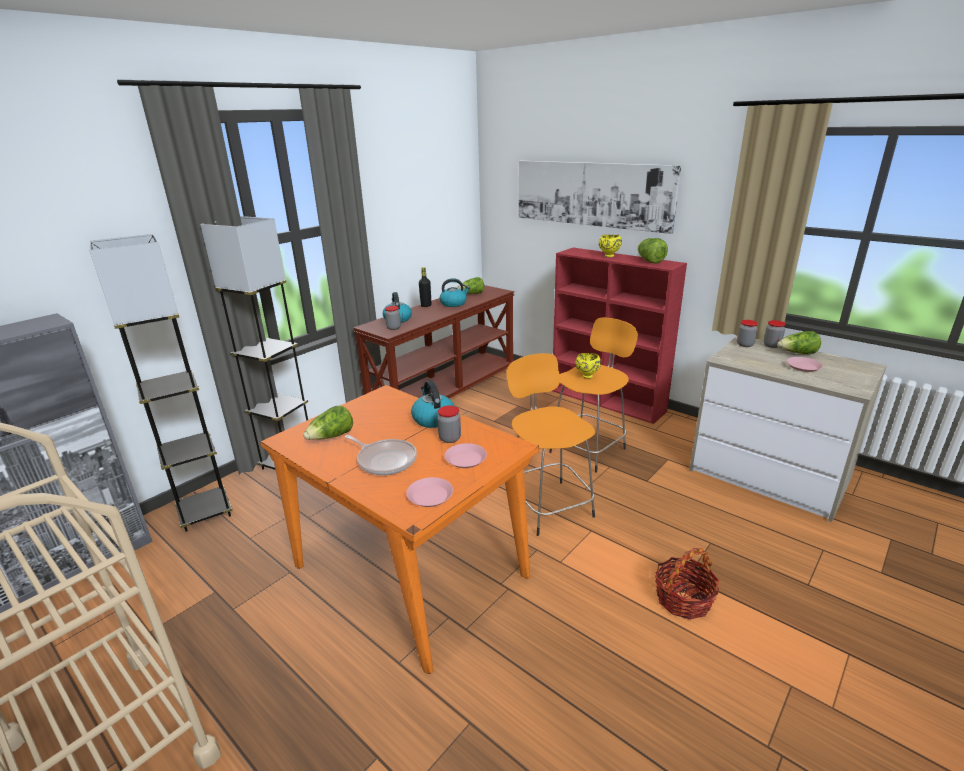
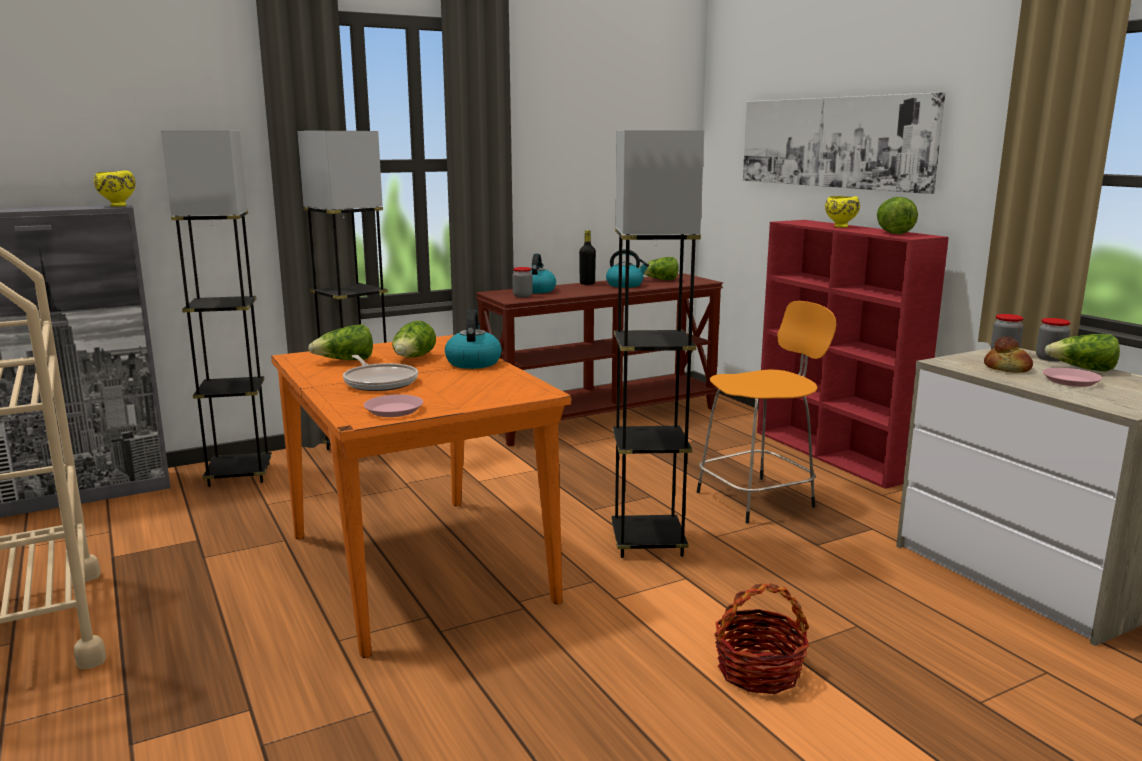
camera: 20 degrees right, 10 degrees down
(383, 422) = (413, 358): none -> lettuce
(450, 438) = (472, 377): jar -> none
(466, 459) = (469, 393): pink plate -> none
(548, 505) = (648, 542): orange stool -> grey floor lamp
(586, 376) = (755, 380): yellow bowl -> yellow bowl (117, 205)
(761, 360) = (1008, 368): none -> bread

